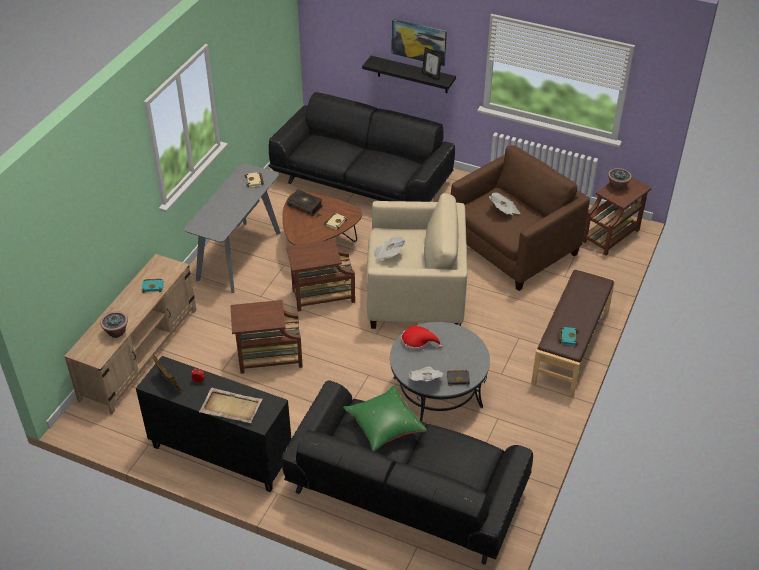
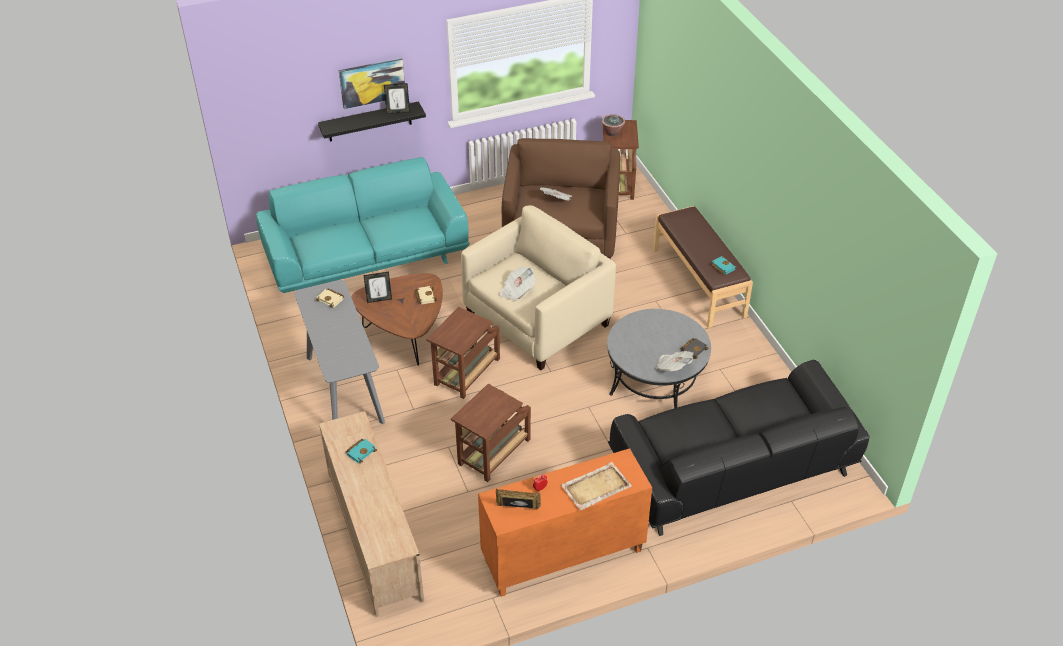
camera: 45 degrees left, 0 degrees up
(116, 332) = (386, 513): potted plant -> none
(220, 455) = (562, 557): black cabinet -> orange cabinet
(305, 206) = (379, 299): book -> picture frame
(362, 181) = (366, 257): black sofa -> turquoise sofa
(384, 427) = (694, 422): green pillow -> none
(418, 341) = (627, 343): red hat -> none

